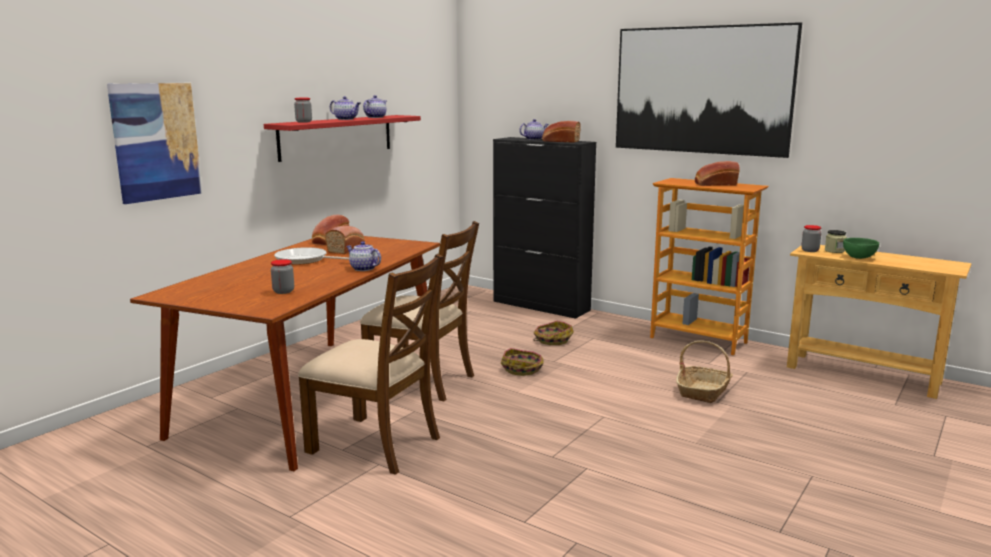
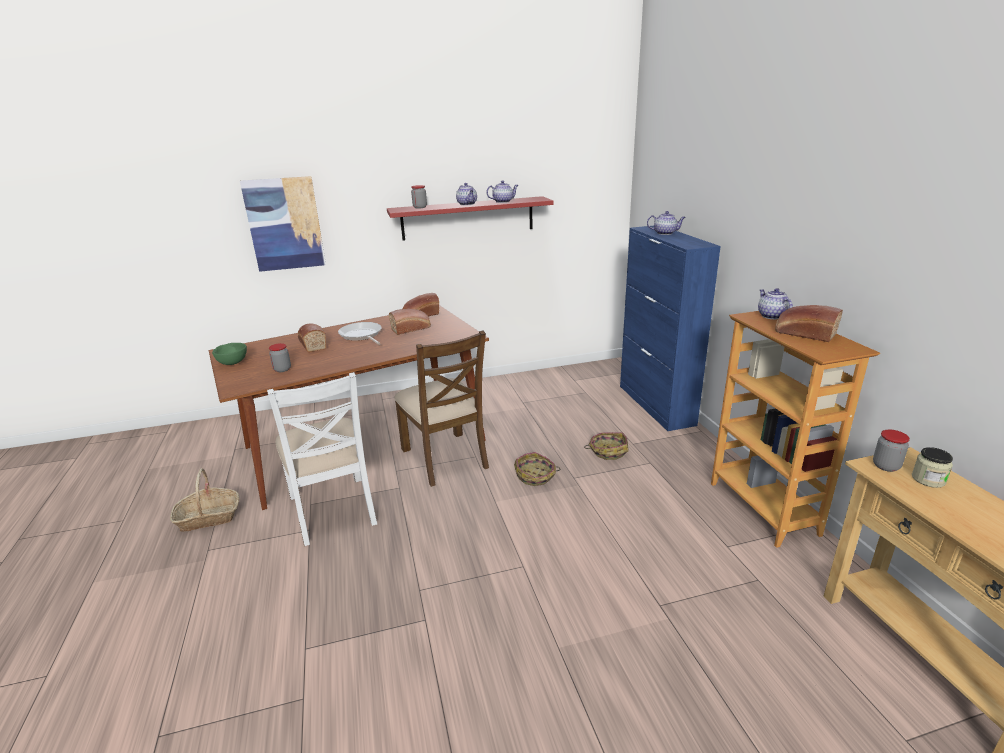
camera: 40 degrees right, 10 degrees up
(363, 268) = (374, 357): teapot -> teapot (771, 316)
(376, 444) = (333, 509): brown chair -> white chair
(541, 306) = (656, 405): black cabinet -> blue cabinet
(560, 141) = (681, 240): bread -> bread (312, 344)
(701, 90) = (830, 200): picture -> none
(703, 391) = (665, 583): basket -> basket (209, 517)
(858, 257) = (944, 507): green bowl -> green bowl (233, 363)

